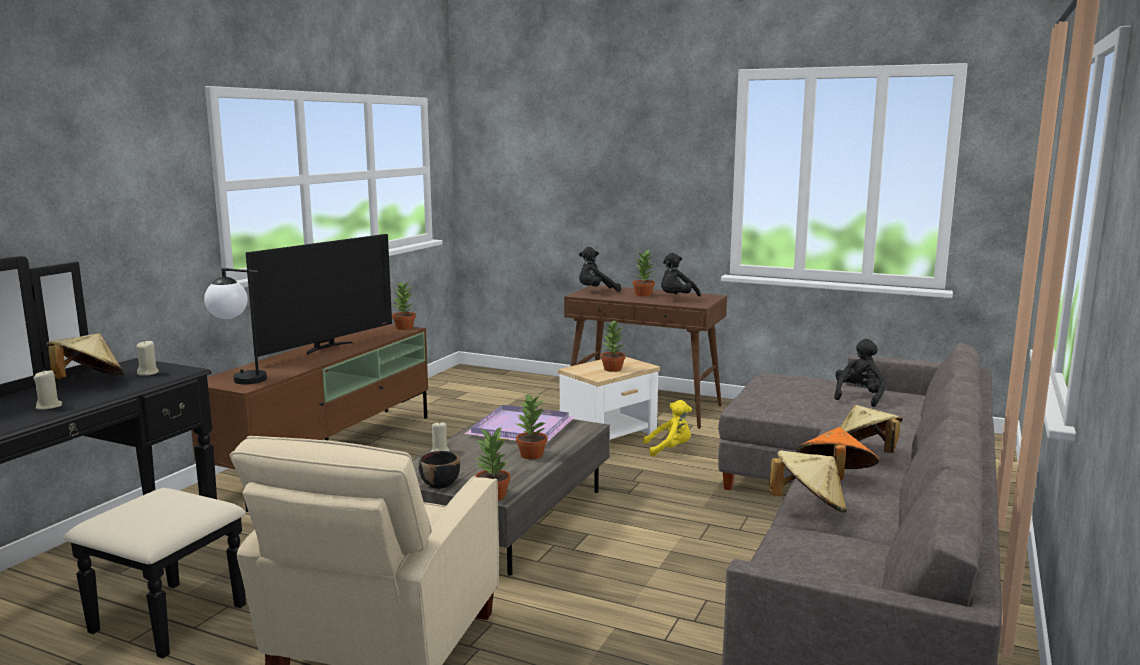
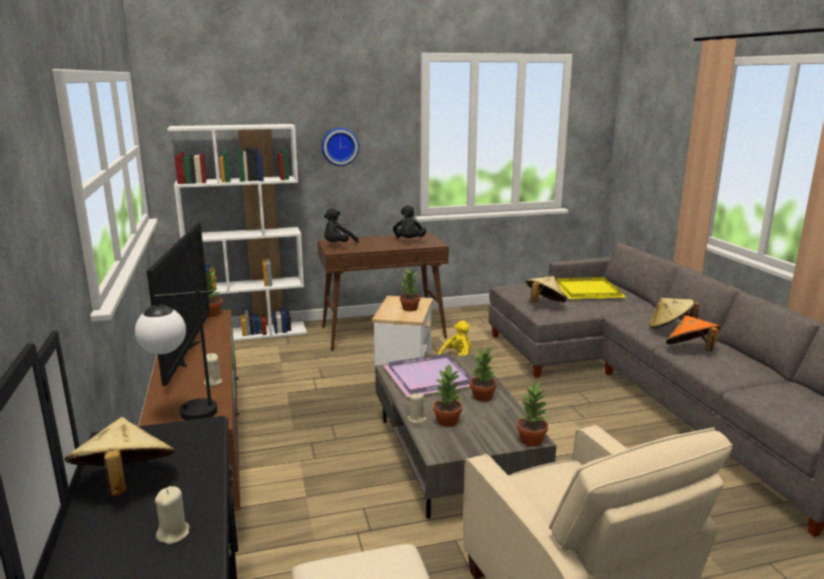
camera: 40 degrees left, 5 degrees up
(148, 373) = (169, 444): beige candle -> beige candle (213, 382)
(440, 484) = (478, 447): black bowl -> none
(523, 378) = (251, 333): none -> white bookcase
(636, 180) = (339, 146): none -> wall clock
(644, 295) = (379, 242): potted plant -> potted plant (448, 421)
(809, 506) = (724, 372): beige hat -> beige hat (544, 304)
(859, 397) = (588, 291): black plush toy -> yellow tray

